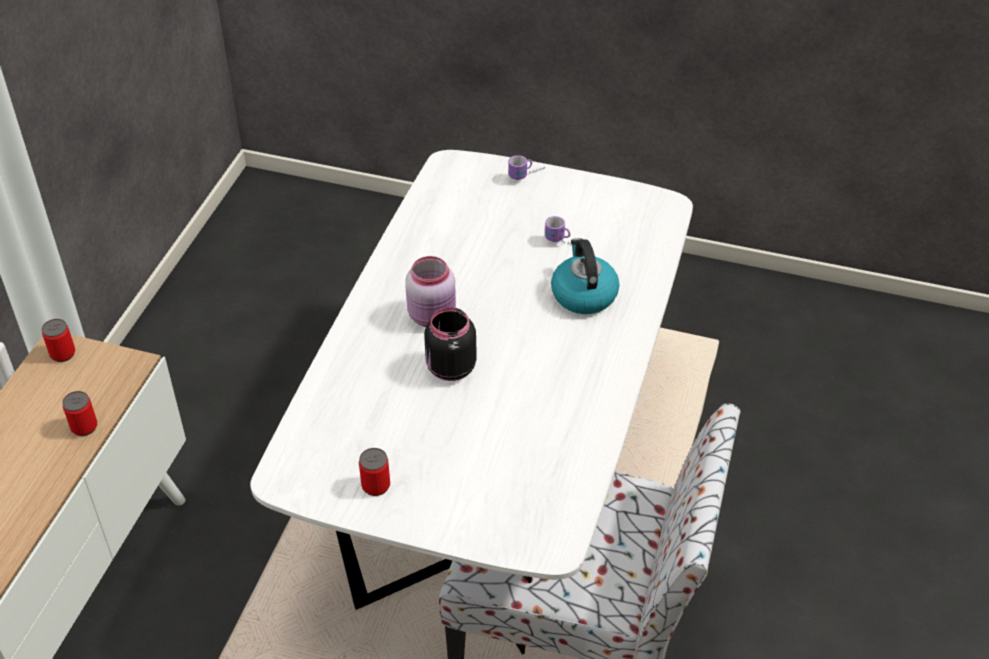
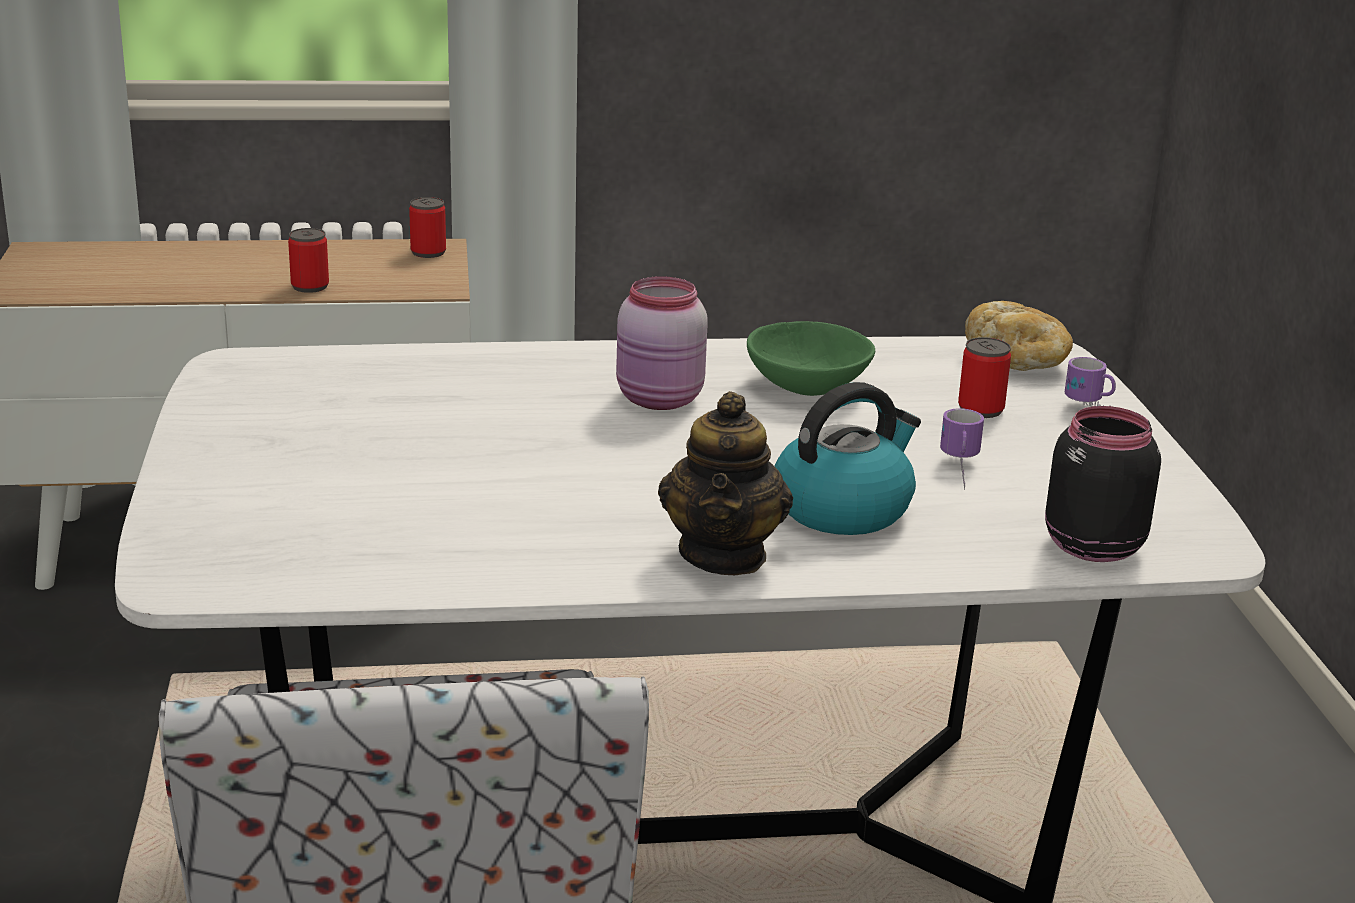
camera: 65 degrees right, 20 degrees down
(376, 486) = (253, 423): can -> can (980, 409)
(445, 258) = (808, 386): none -> green bowl
(449, 369) = (548, 432): black jar -> black jar (1090, 546)
(456, 177) = (1017, 361): none -> bread
(609, 348) = (724, 554): none -> teapot

